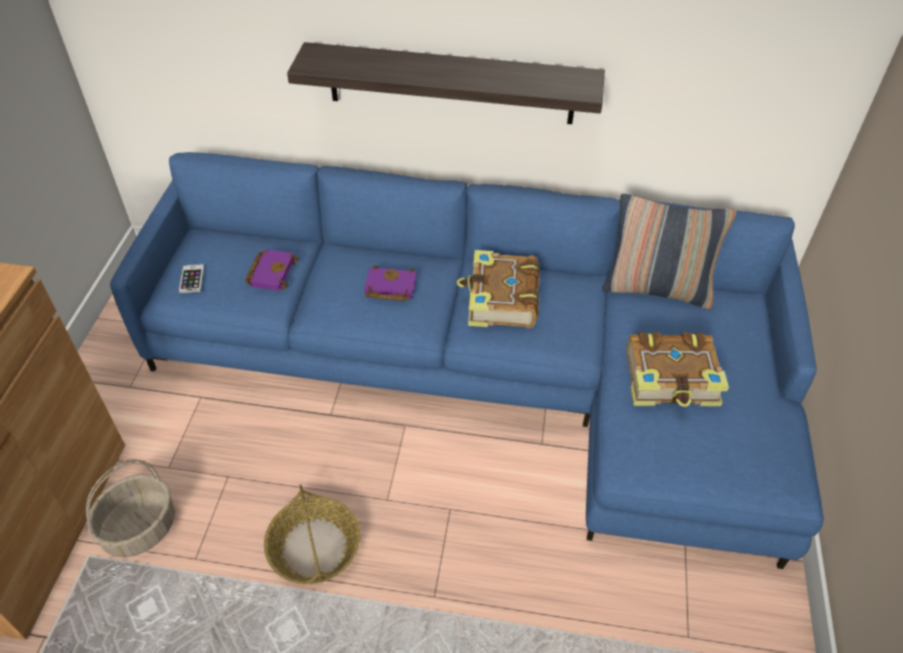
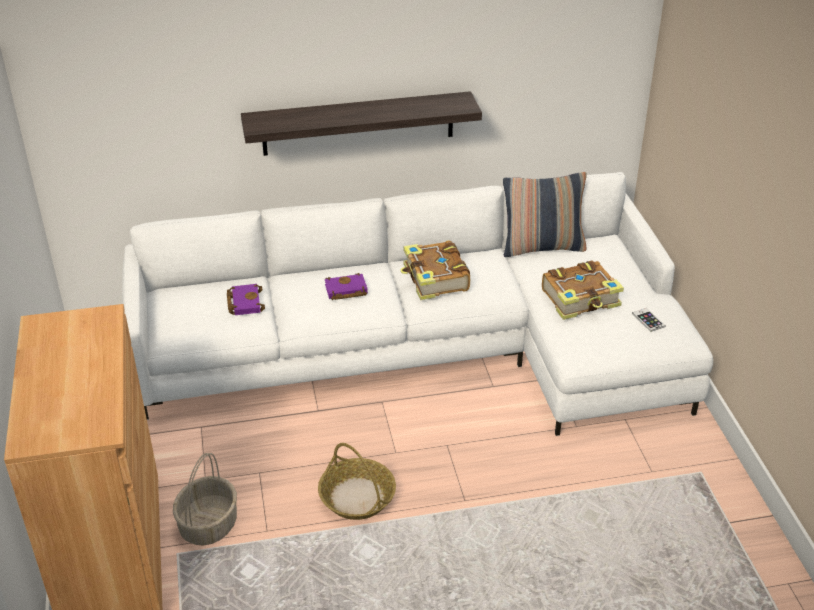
camera: 20 degrees left, 10 degrees down
(191, 279) = (181, 322): phone -> phone (648, 320)
(490, 374) = (430, 351): blue sofa -> white sofa

